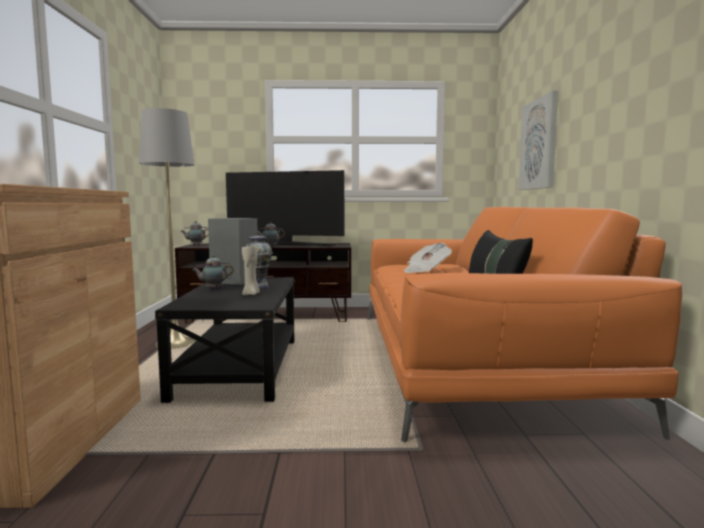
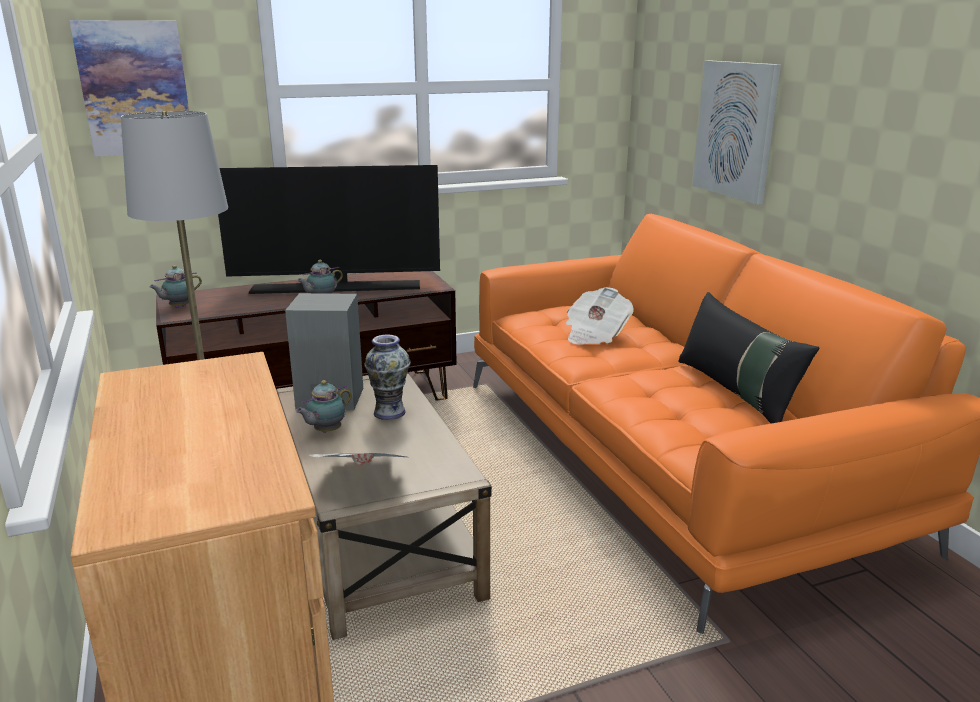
camera: 20 degrees left, 15 degrees up
(200, 136) = (135, 88): none -> picture
(204, 301) = (363, 478): none -> newspaper
(239, 367) = (377, 536): black coffee table -> beige coffee table
(251, 294) = (407, 441): beige candle -> none

